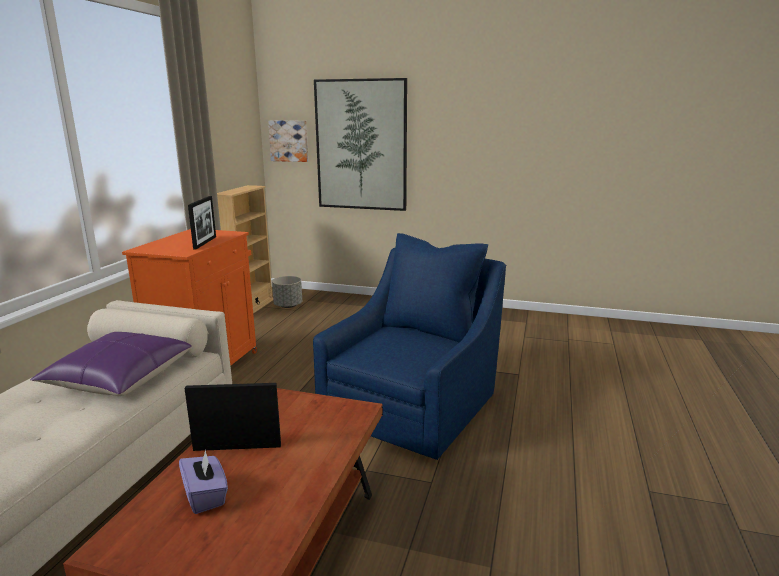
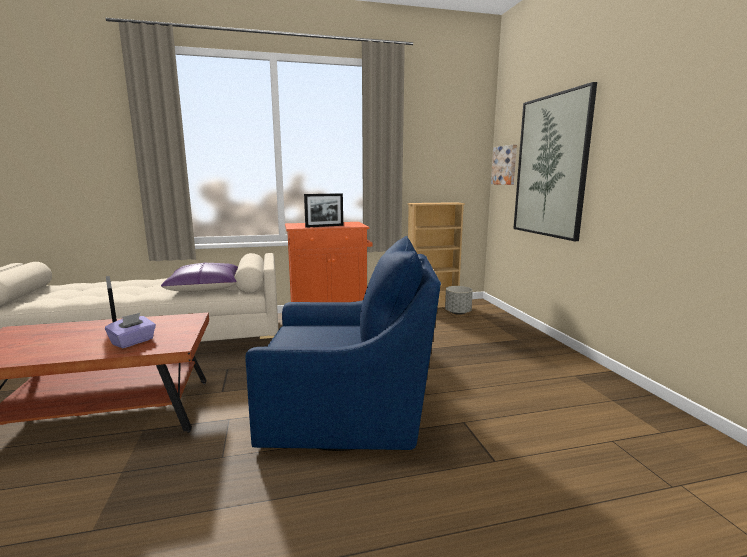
camera: 60 degrees right, 5 degrees down
(206, 496) = (56, 335): purple tissue box -> purple tissue box (133, 342)

